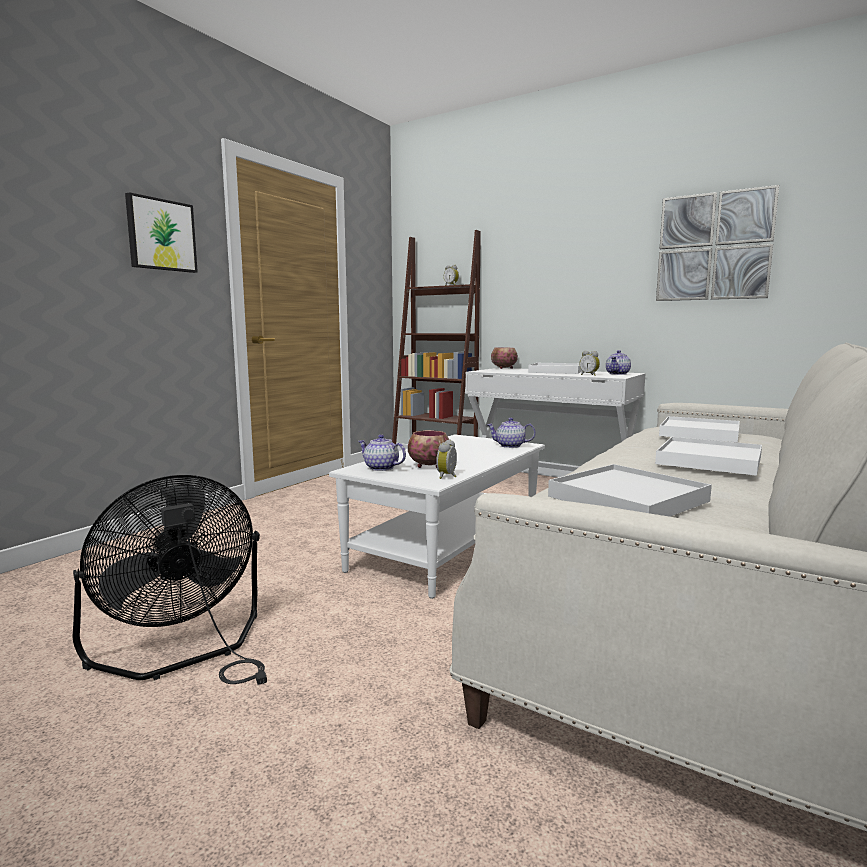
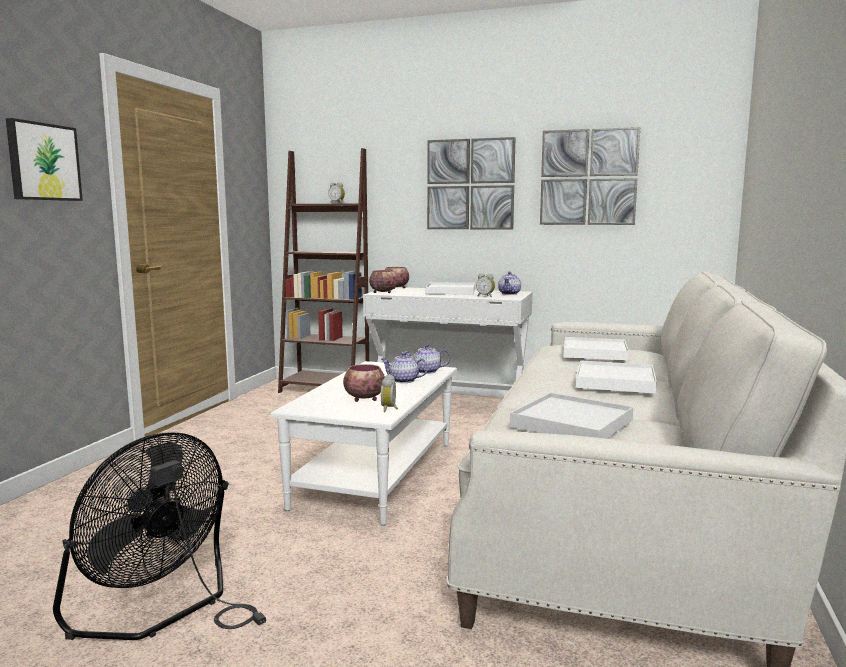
camera: 15 degrees left, 0 degrees up
(381, 468) = (319, 405): teapot -> teapot (403, 380)
(487, 371) = (383, 292): none -> bowl
(583, 261) = (470, 184): none -> picture

